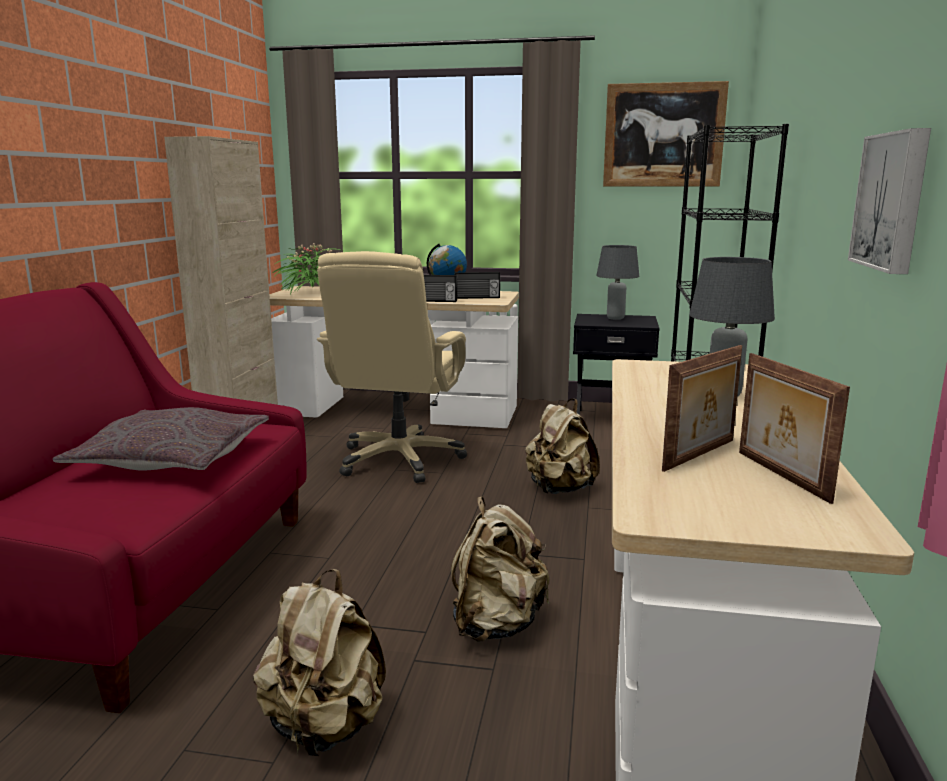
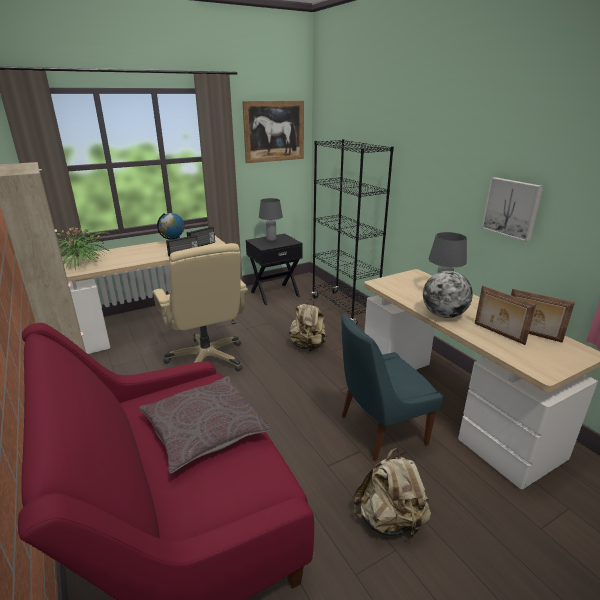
camera: 40 degrees left, 10 degrees up
(497, 624) = (379, 430): beige backpack -> blue chair
(652, 414) = (443, 315): none -> globe
(701, 455) = (498, 334): picture frame -> picture frame turned 135 degrees clockwise

